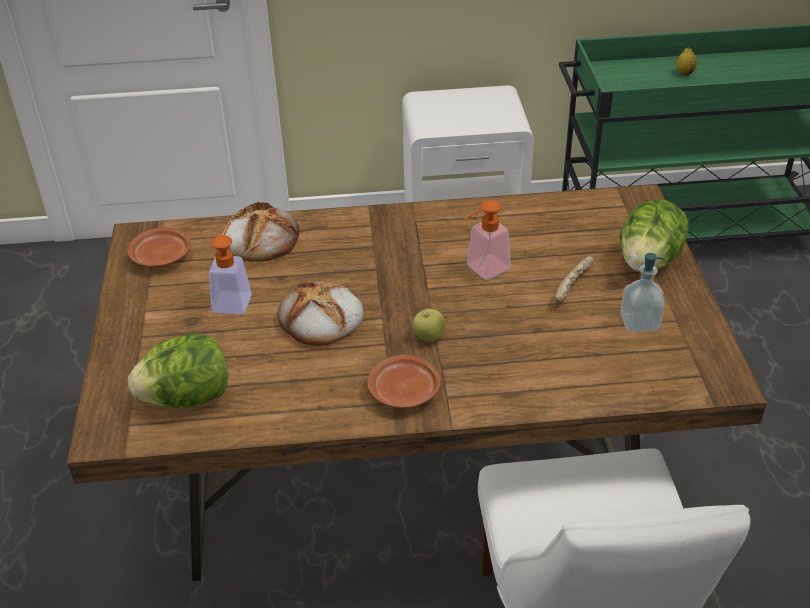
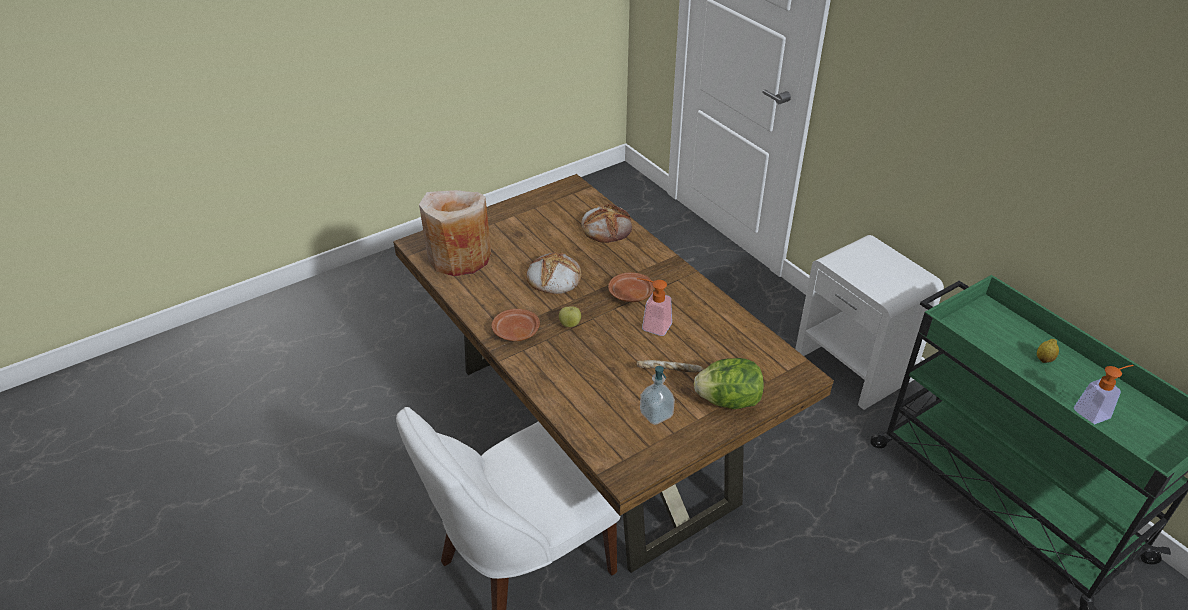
camera: 60 degrees right, 0 degrees up
(161, 257) = (561, 201): brown plate -> brown plate (630, 294)
(187, 398) = (459, 257): lettuce -> beige vase
(234, 298) = (547, 240): soap dispenser -> soap dispenser (1095, 412)

